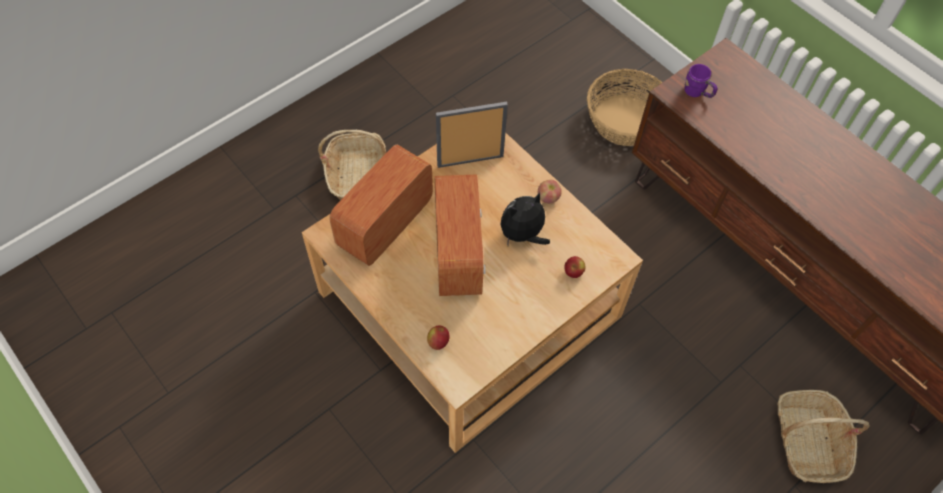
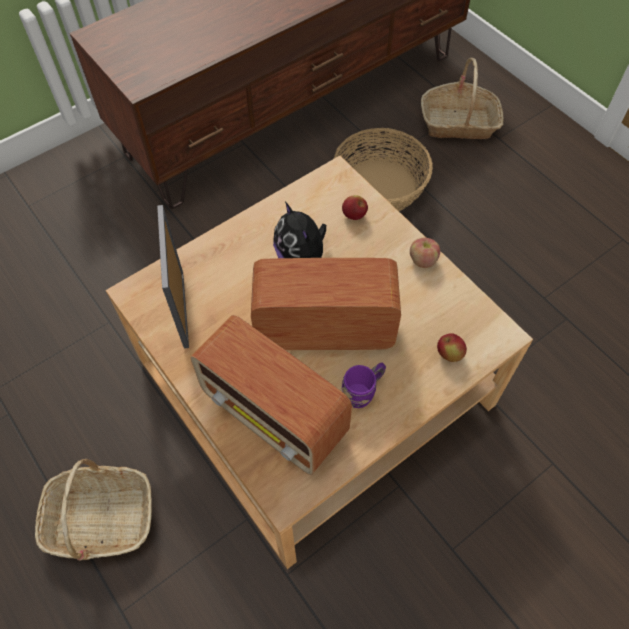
camera: 85 degrees left, 0 degrees up
(548, 197) = (250, 230): apple -> apple (422, 260)
(624, 121) = (87, 209): basket -> basket (380, 187)
(697, 93) = (145, 65): purple mug -> purple mug (363, 391)

